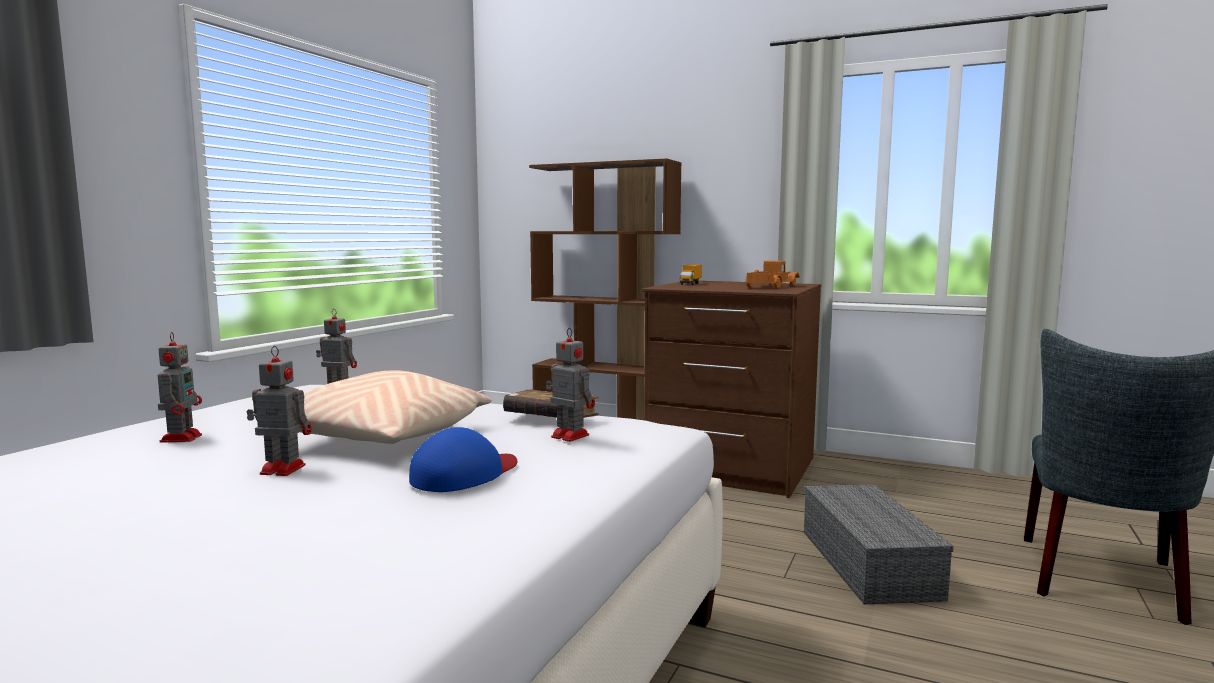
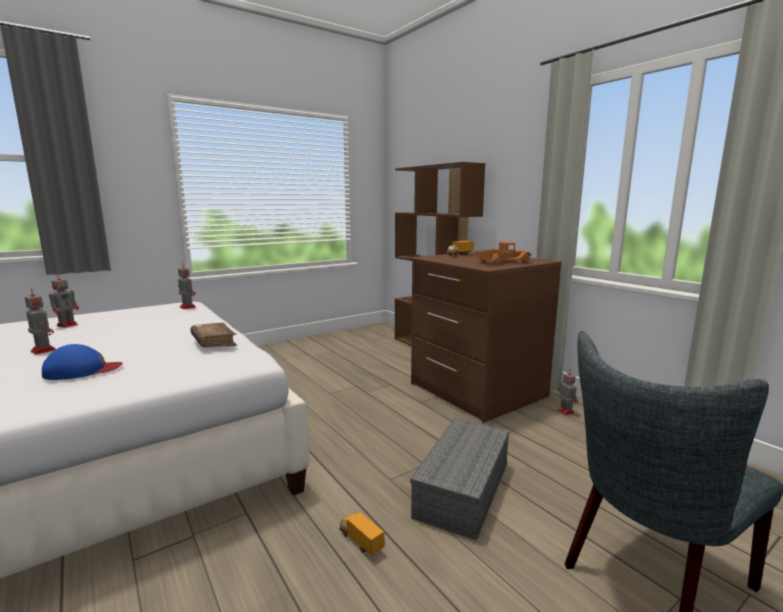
camera: 30 degrees right, 5 degrees up
(382, 439) = (120, 341): beige pillow -> none
(568, 435) = (182, 357): toy robot -> toy robot (565, 411)
(852, 642) = (361, 542): none -> toy truck

